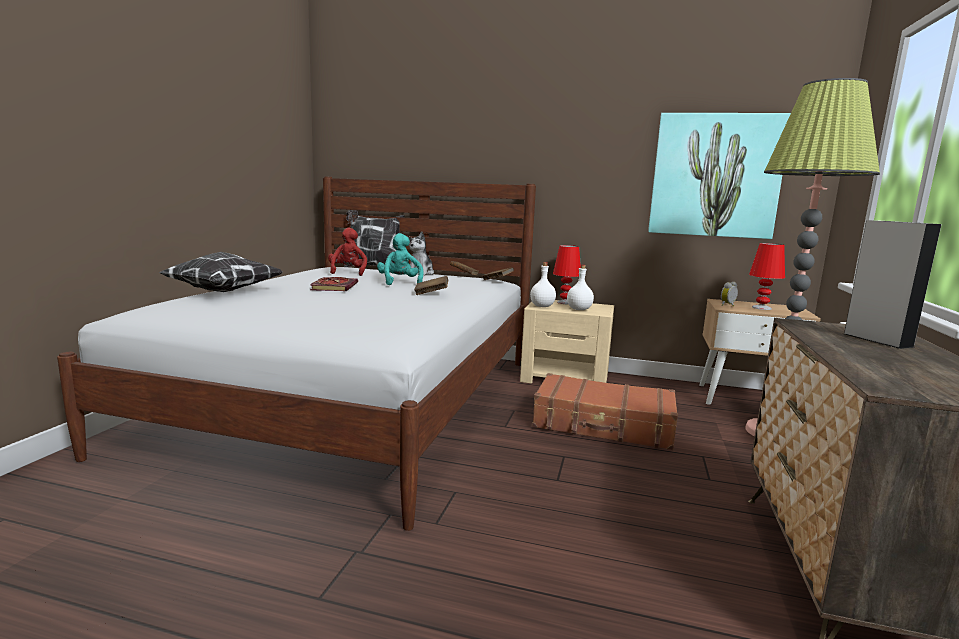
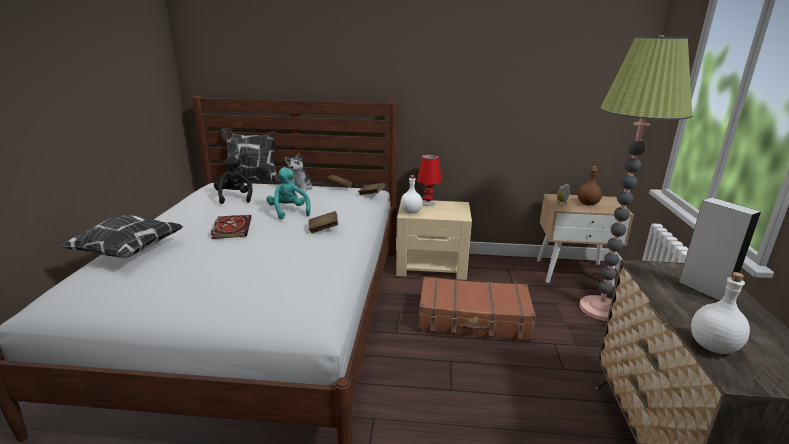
camera: 10 degrees left, 10 degrees up
(348, 272) = (234, 198): red plush toy -> black plush toy
(579, 309) = (443, 213): white bottle -> white bottle (713, 346)
(715, 176) = (551, 92): picture -> none
(761, 308) = (588, 204): red table lamp -> brown bottle

